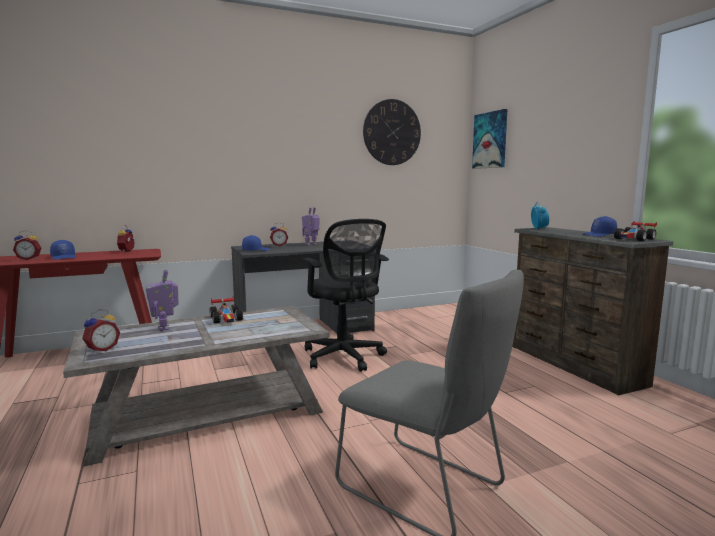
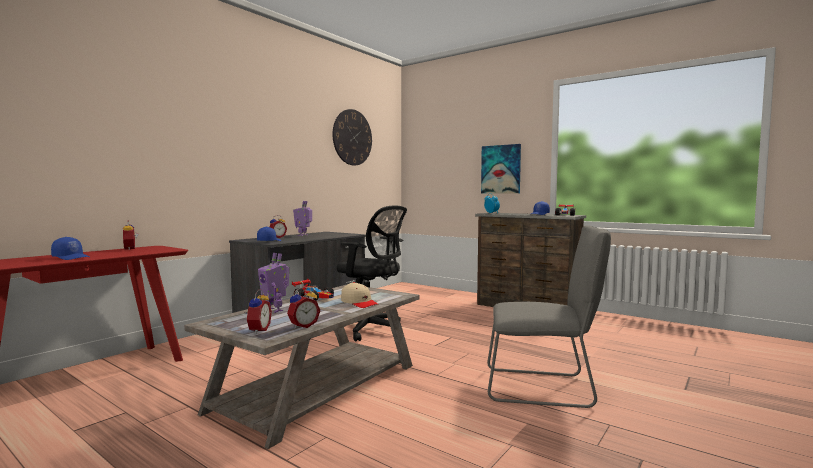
camera: 30 degrees left, 5 degrees down
(29, 259) = (26, 261): alarm clock -> alarm clock (303, 326)
(248, 333) = (359, 303): none -> beige cap
(490, 140) = (424, 148): picture -> picture (501, 169)

